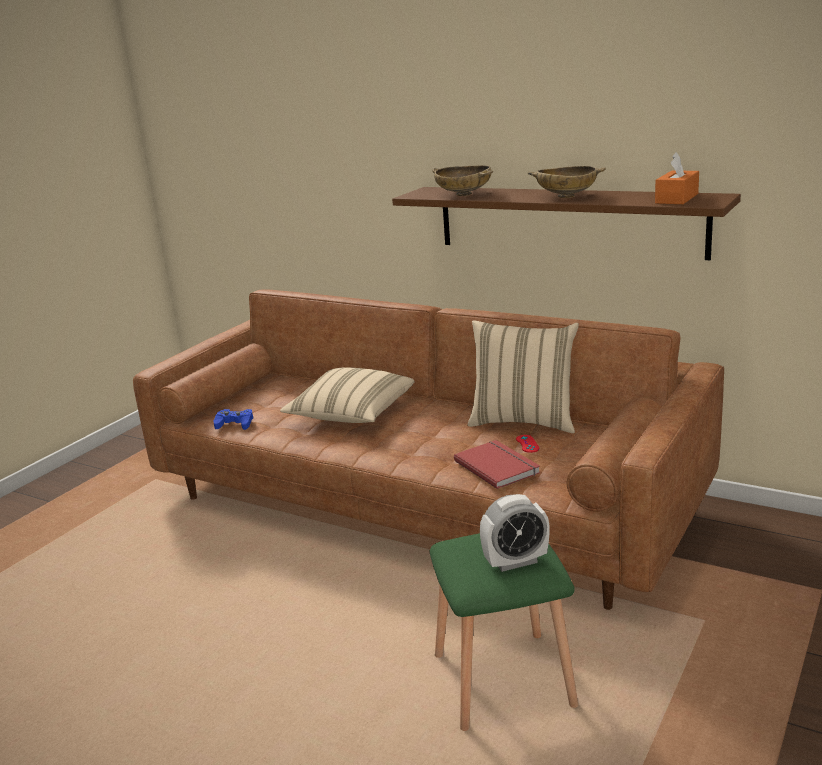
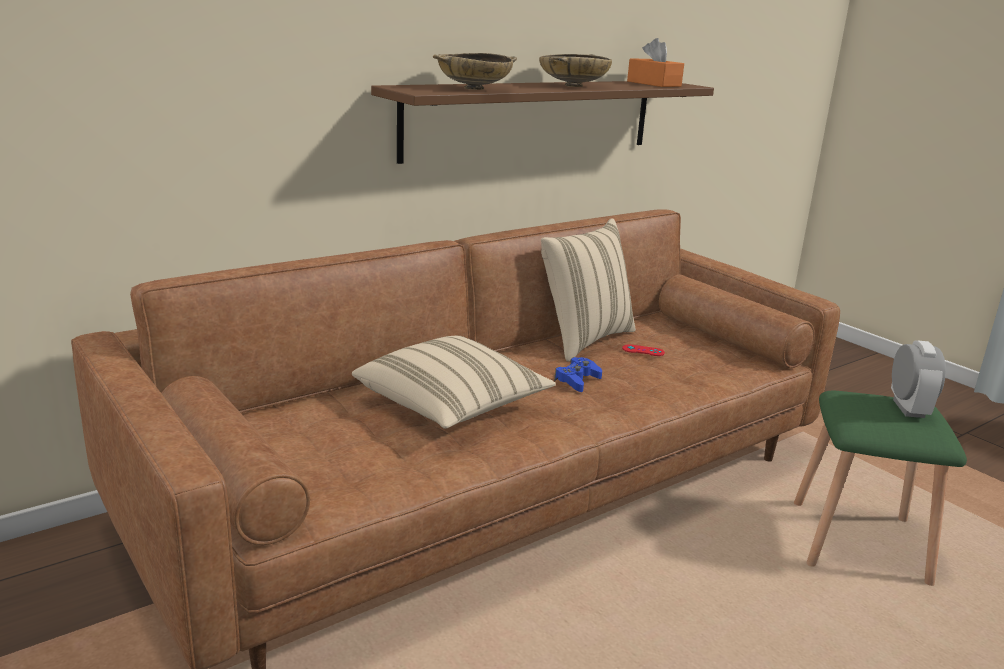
camera: 70 degrees left, 0 degrees up
(235, 424) = (369, 487): blue game controller -> blue game controller (577, 380)
(498, 466) = (682, 373): red book -> none

